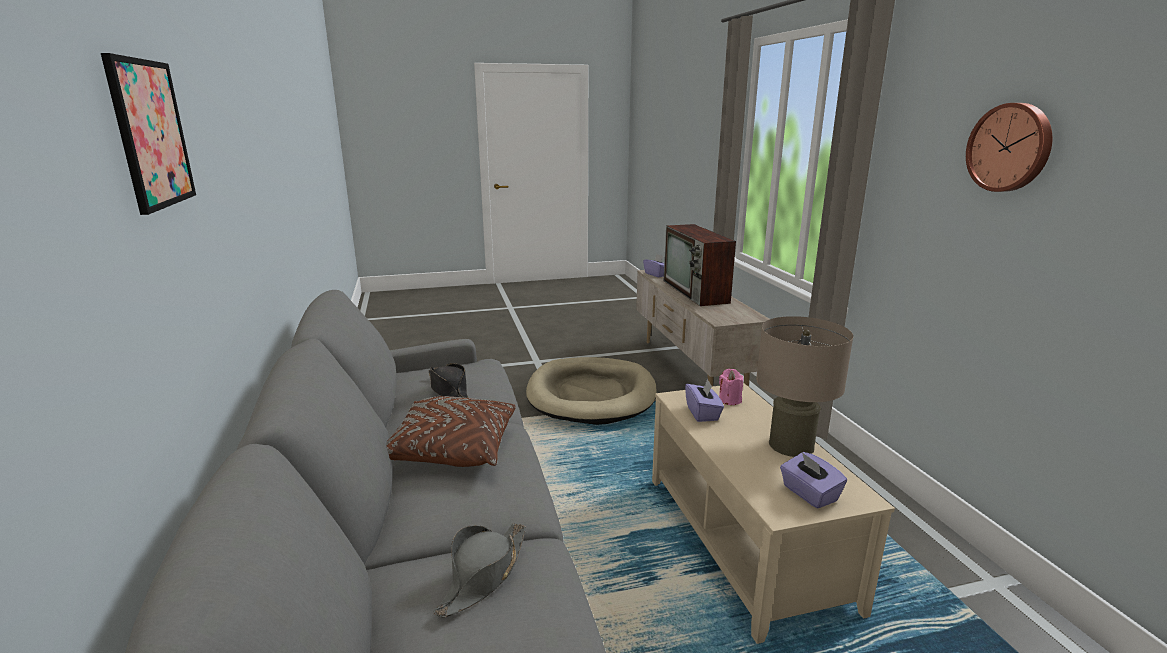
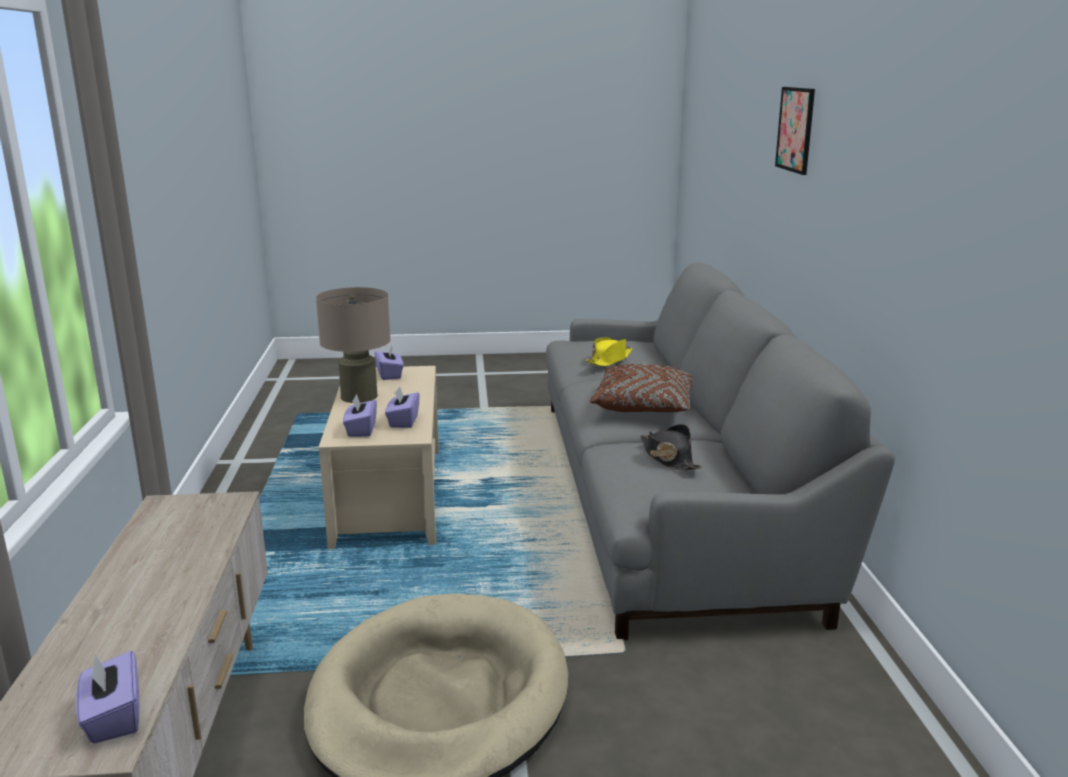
camera: 170 degrees left, 0 degrees up
(483, 575) = (609, 360): grey hat -> yellow hat
(696, 292) = (142, 597): television -> none
(729, 400) = (361, 430): pink candle -> purple tissue box
(1010, 148) = (147, 153): wall clock -> none

